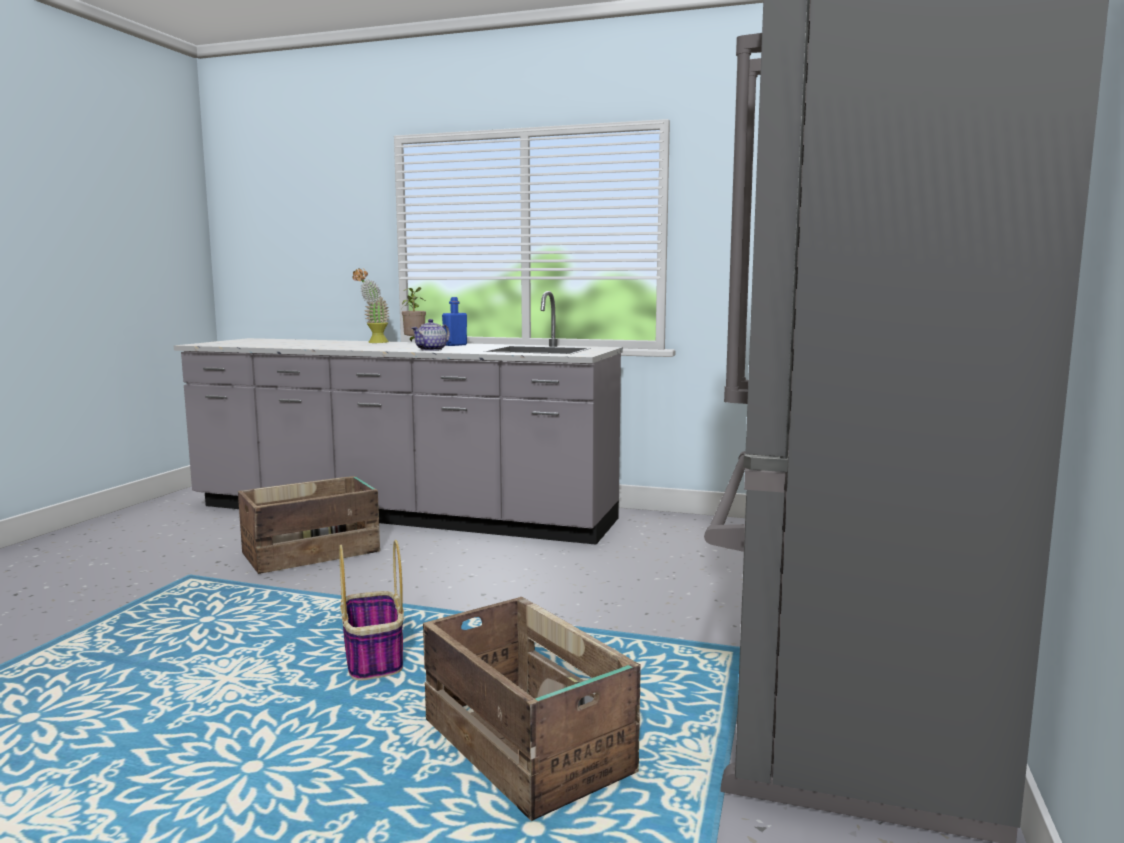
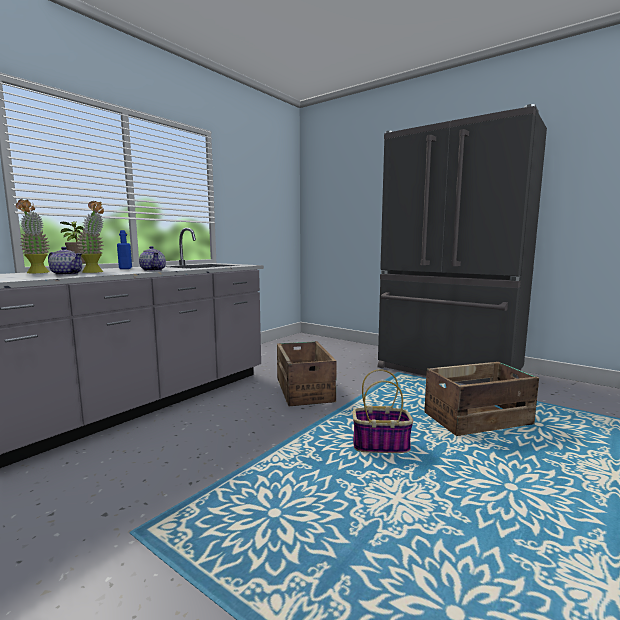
camera: 70 degrees left, 0 degrees up
(313, 553) = (152, 458): crate -> crate (304, 390)
(358, 346) = (66, 274): none -> teapot
(392, 346) = (96, 272): none -> potted plant

